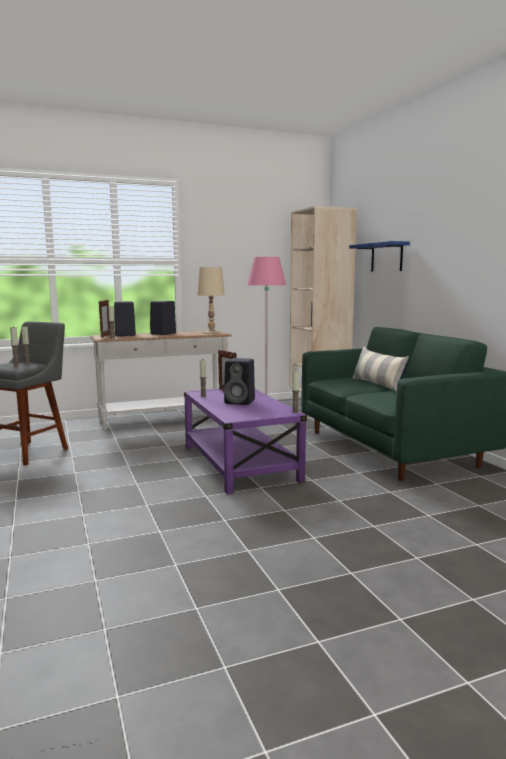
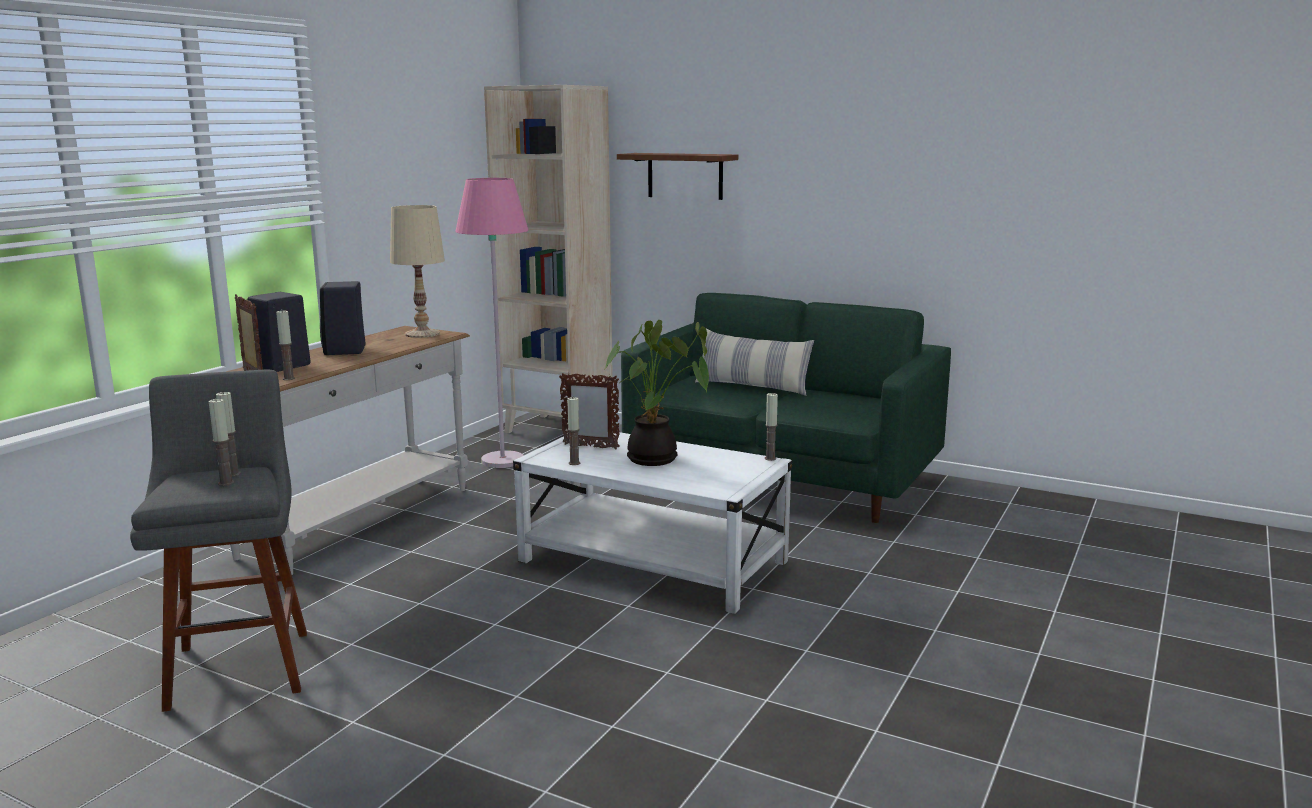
camera: 40 degrees left, 5 degrees up
(240, 463) = (653, 562): purple coffee table -> white coffee table
(241, 402) = (656, 460): black speaker -> potted plant
(386, 257) = (685, 176): blue shelf -> brown shelf

